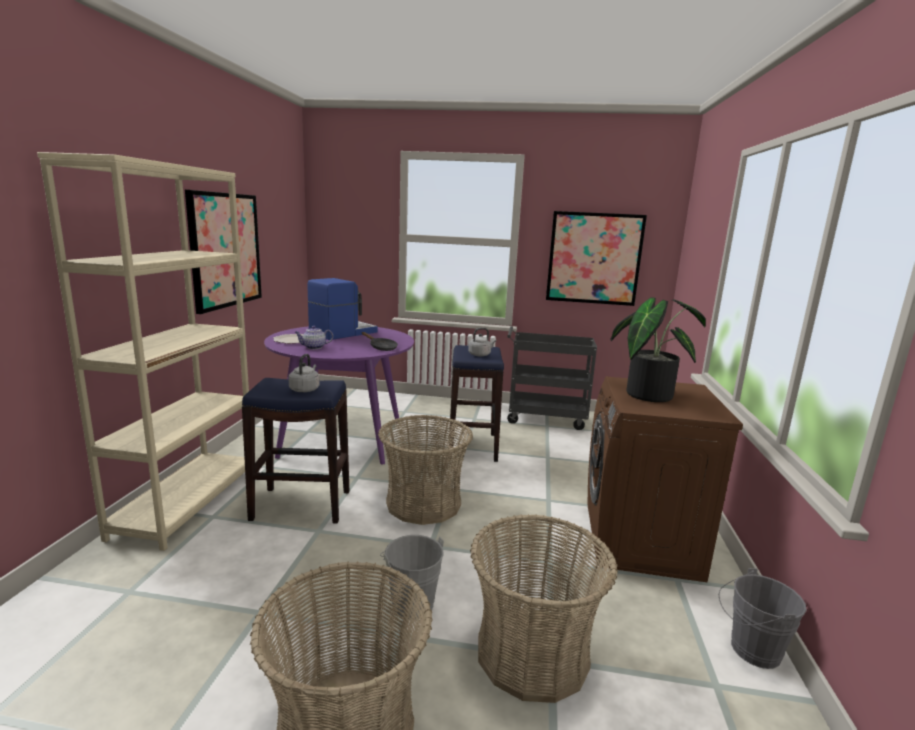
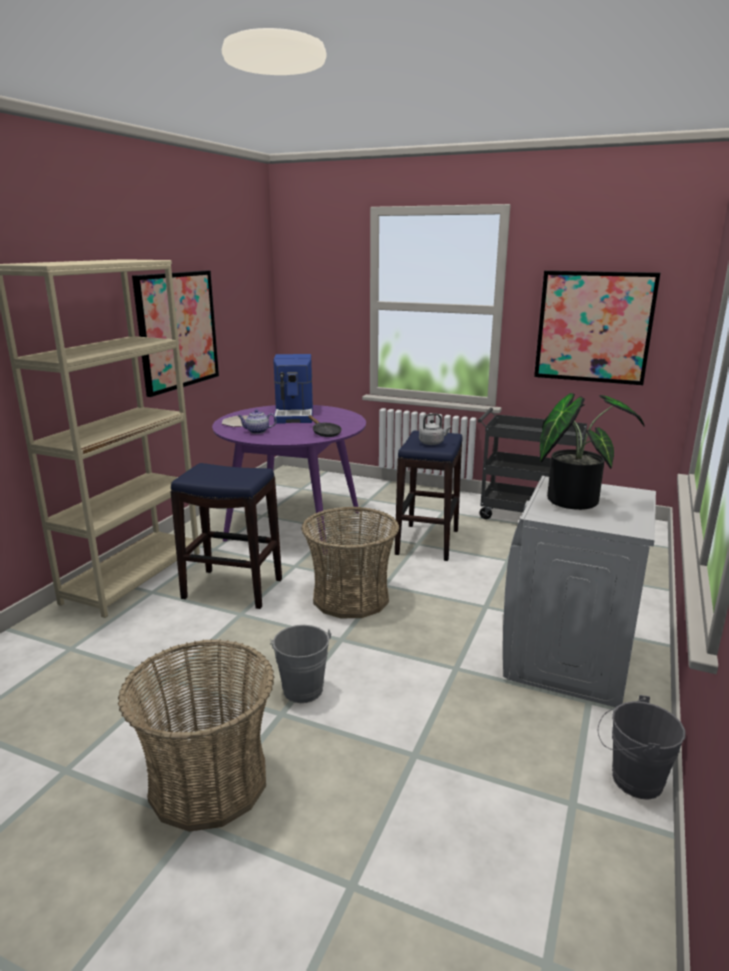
camera: 15 degrees right, 5 degrees up
(305, 389) = (229, 477): grey kettle -> none
(342, 333) = (295, 414): coffee machine -> coffee machine turned 120 degrees clockwise
(532, 653) = (398, 747): basket -> none
(639, 542) = (567, 660): brown washing machine -> white washing machine

